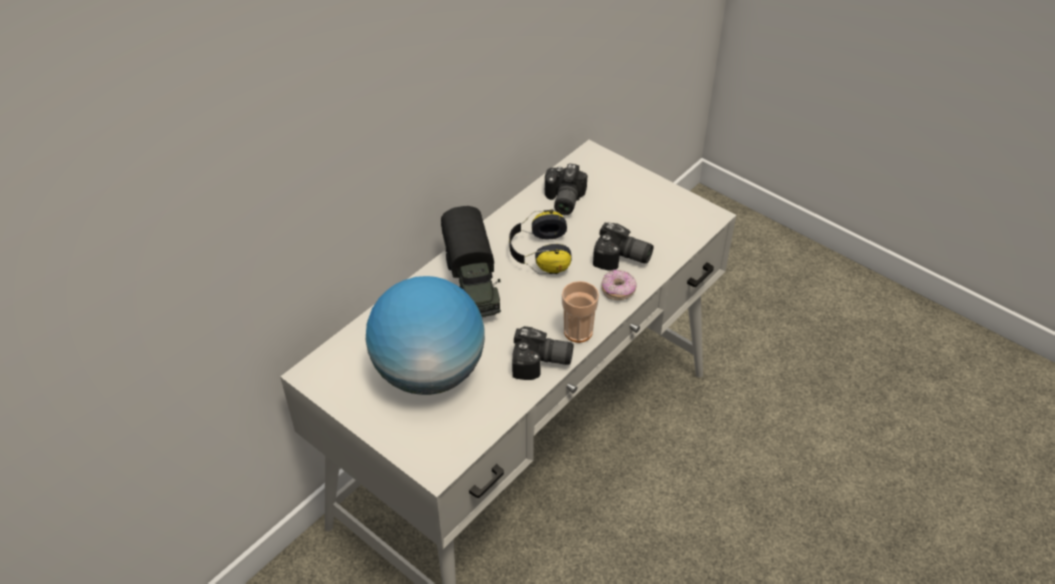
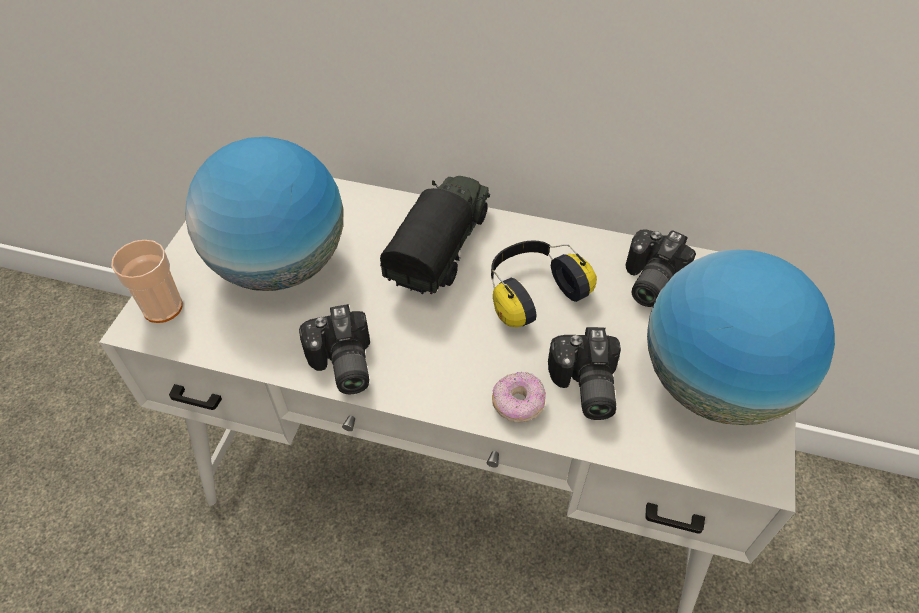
camera: 65 degrees right, 5 degrees up
(472, 283) = (442, 249): toy truck -> toy truck turned 150 degrees clockwise
(562, 200) = (648, 281): camera -> camera turned 45 degrees counterclockwise
(578, 332) = (416, 384): cup -> cup (163, 308)
(649, 208) = (713, 384): none -> globe

